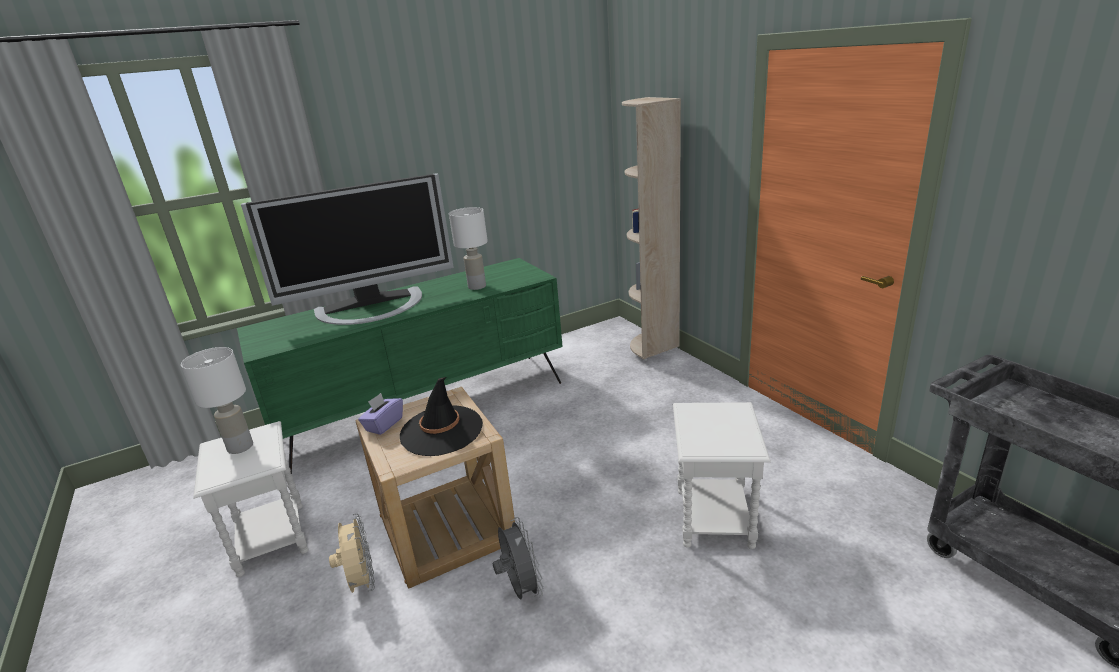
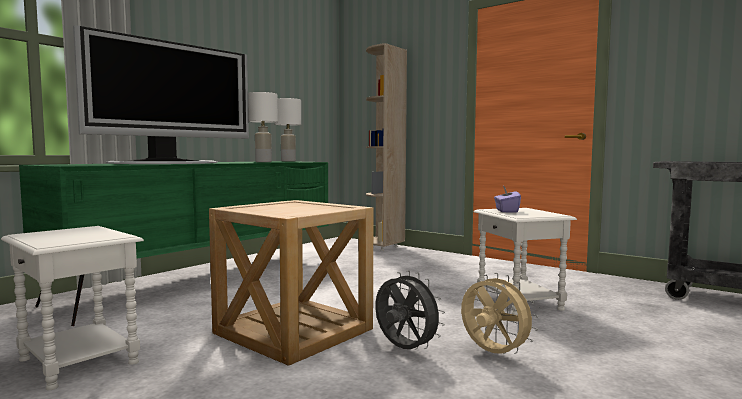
camera: 25 degrees left, 20 degrees down
(239, 447) = (67, 233): white table lamp -> white table lamp (288, 161)
(362, 582) = (229, 370): beige fan -> beige fan (493, 354)
(384, 424) = (245, 207): purple tissue box -> purple tissue box (506, 211)
(441, 431) = (310, 207): black hat -> none

